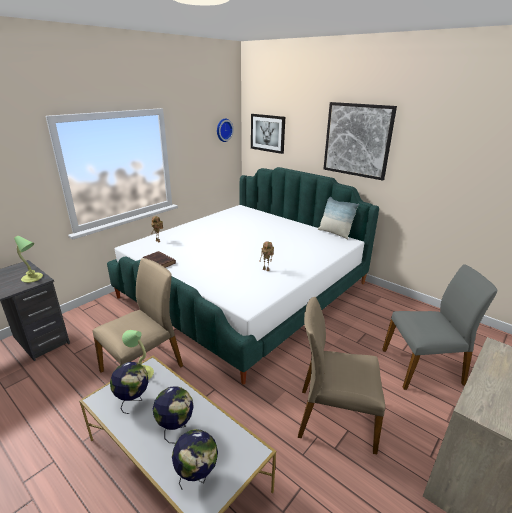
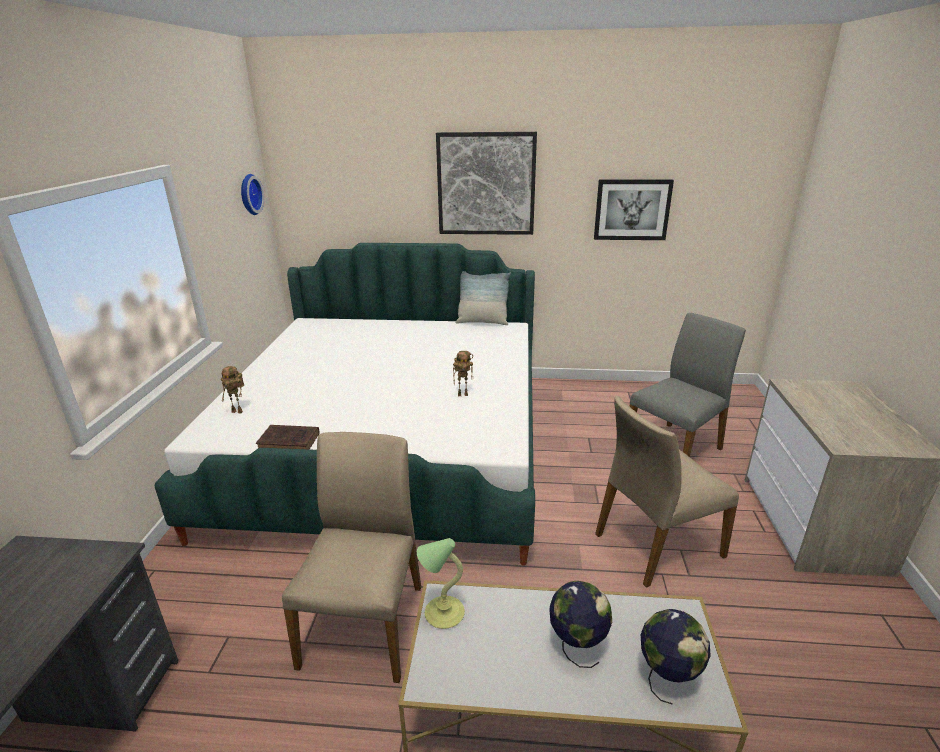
camera: 35 degrees left, 0 degrees up
(32, 278) = (90, 560): table lamp -> none
(133, 401) = (480, 652): globe -> none
(267, 133) = (326, 191): picture -> picture (632, 209)

